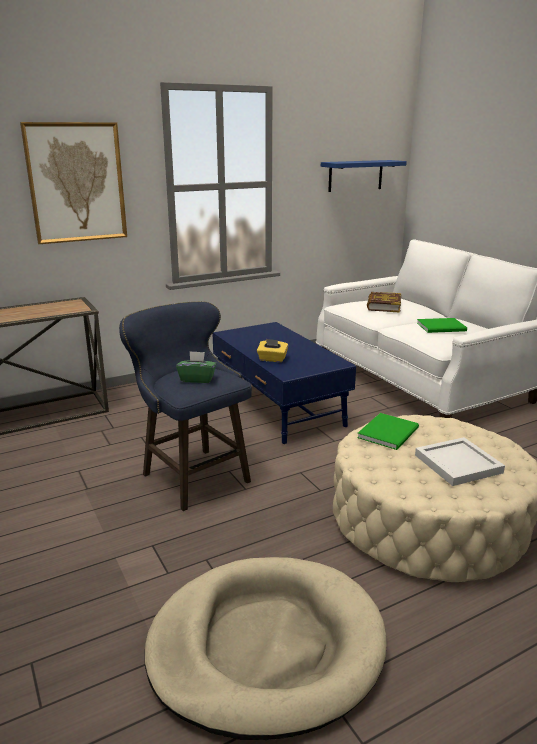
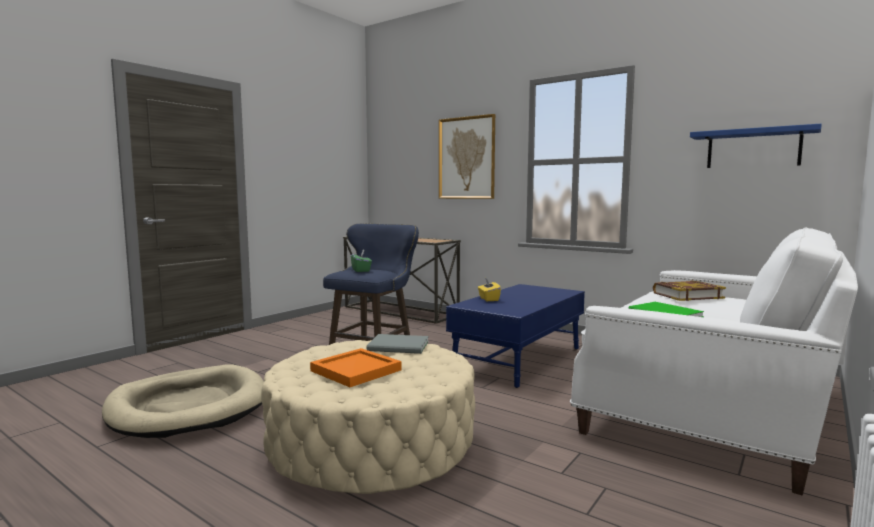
camera: 65 degrees right, 15 degrees down
(390, 432) = (400, 346): green book -> grey book
(459, 464) = (355, 371): white tray -> orange tray

